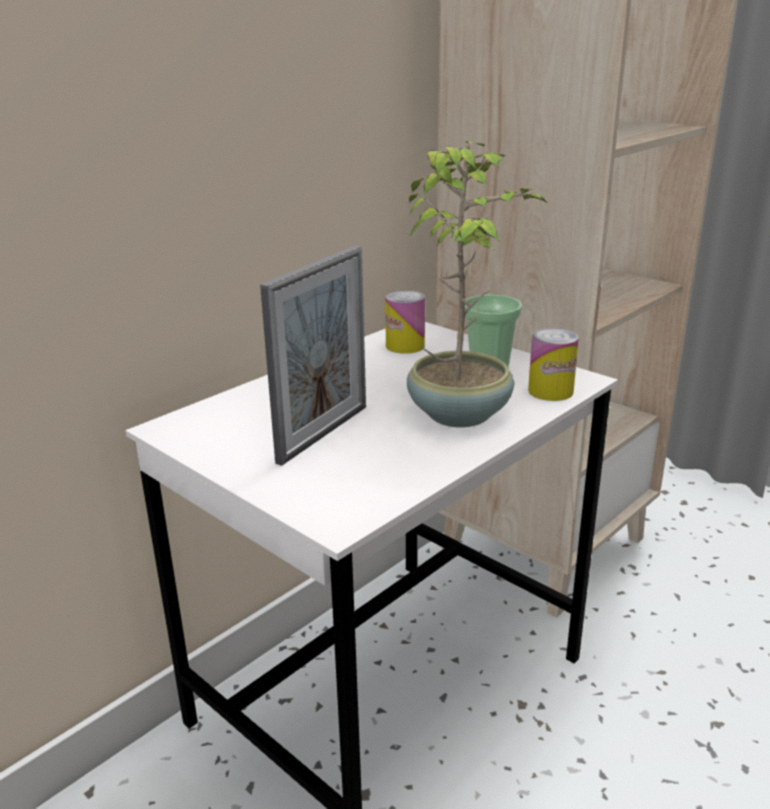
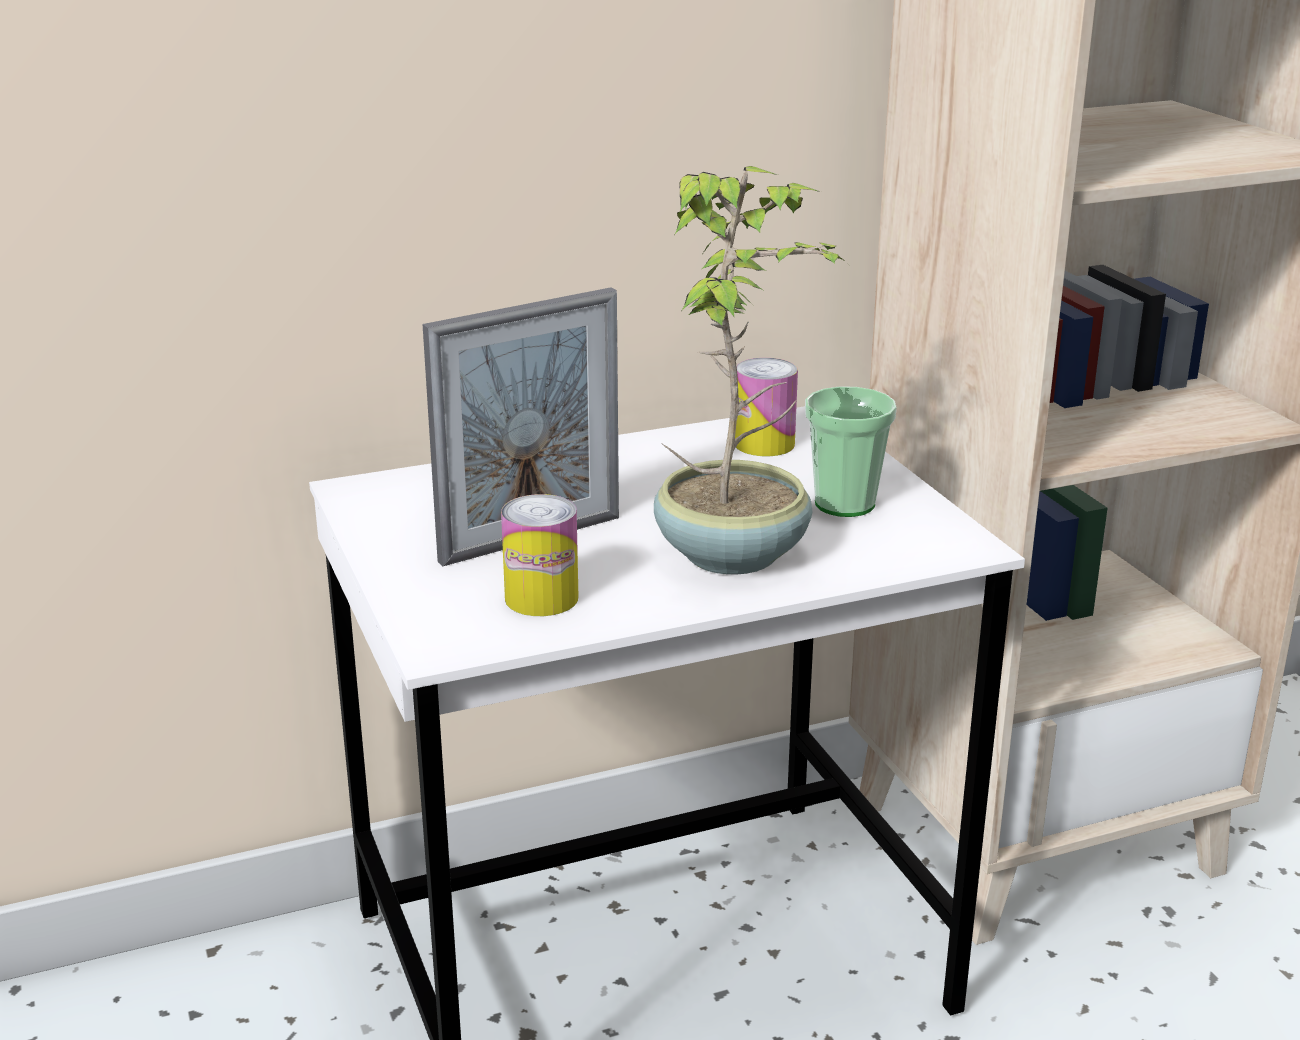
camera: 25 degrees right, 0 degrees up
(550, 391) = (898, 552): can -> can (541, 598)

